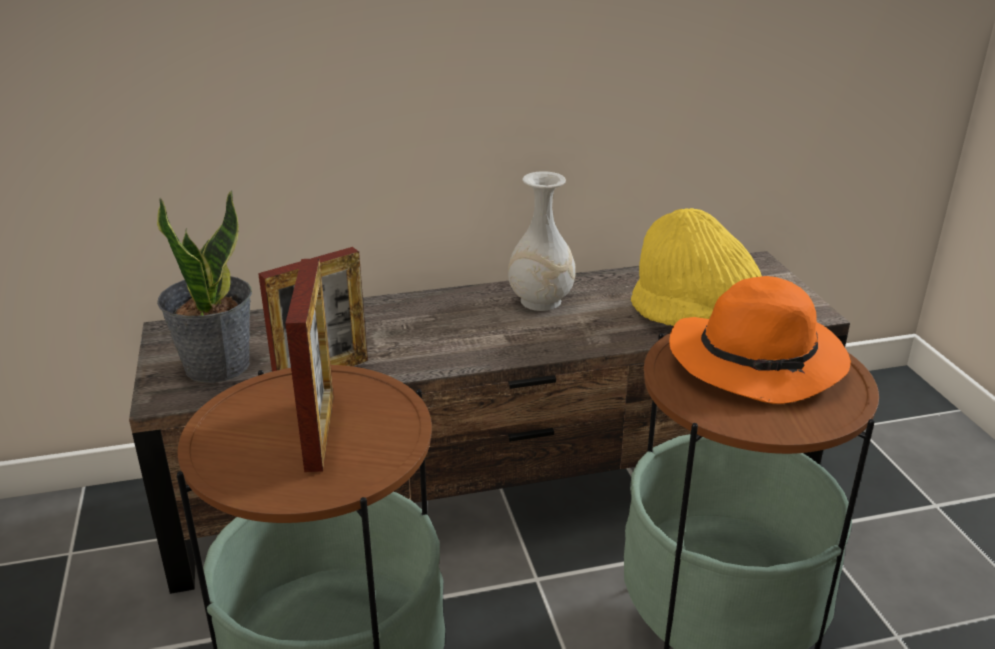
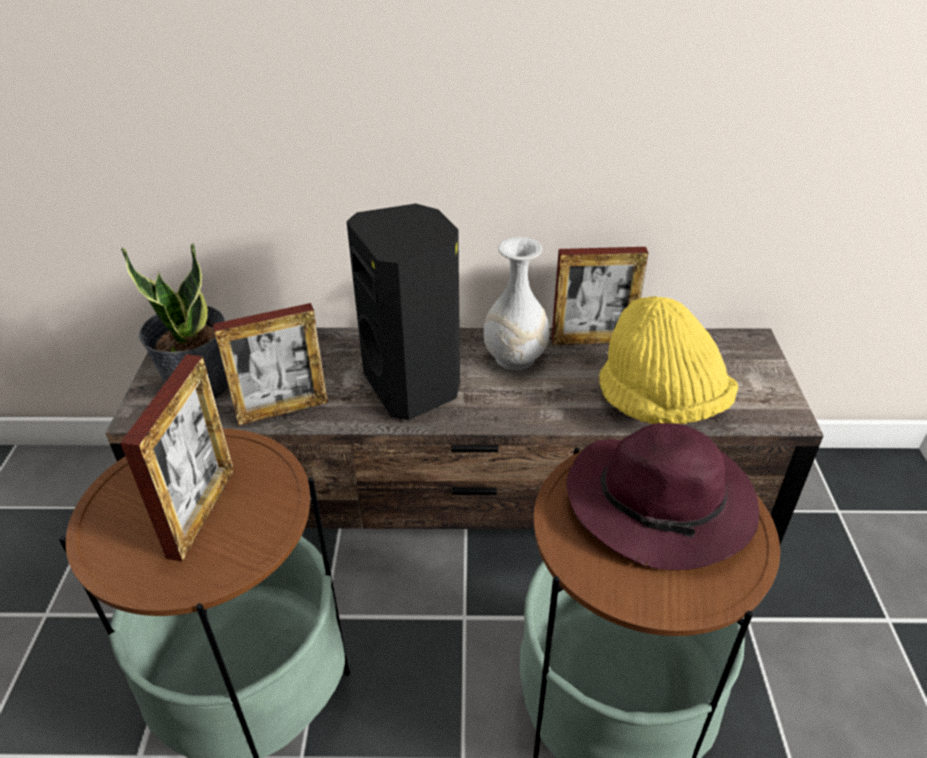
camera: 15 degrees right, 10 degrees up
(451, 336) = (414, 386): none -> black speaker
(608, 278) = (592, 340): none -> picture frame
(759, 360) = (663, 504): orange hat -> purple hat

